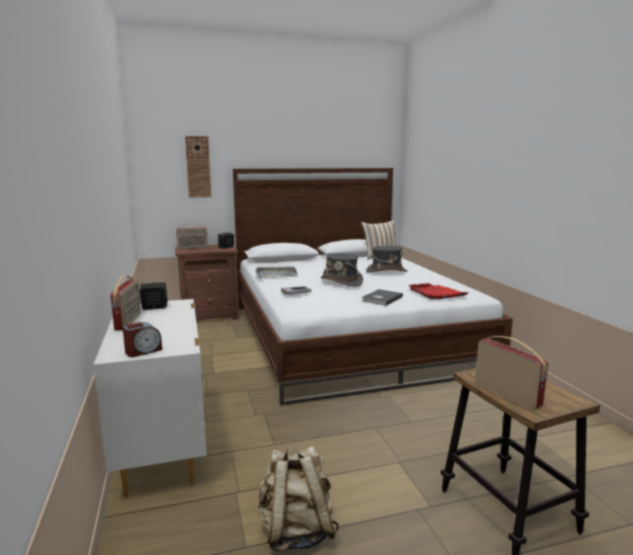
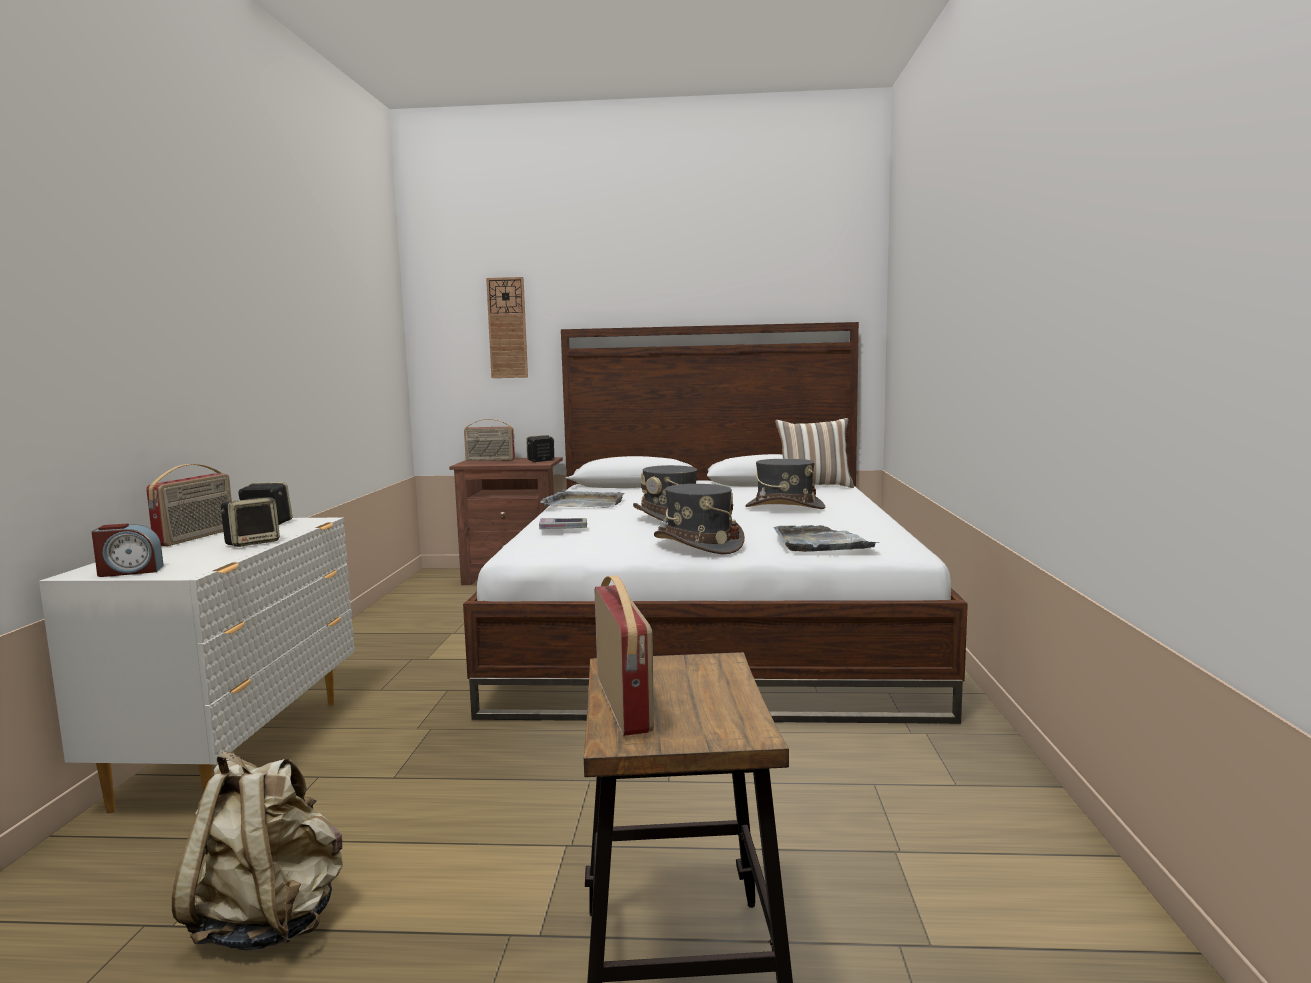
camera: 20 degrees right, 5 degrees down
(177, 323) = (252, 543): none -> speaker
(381, 299) = (698, 545): grey book -> grey hat
(436, 293) = (821, 543): red tray -> grey tray

